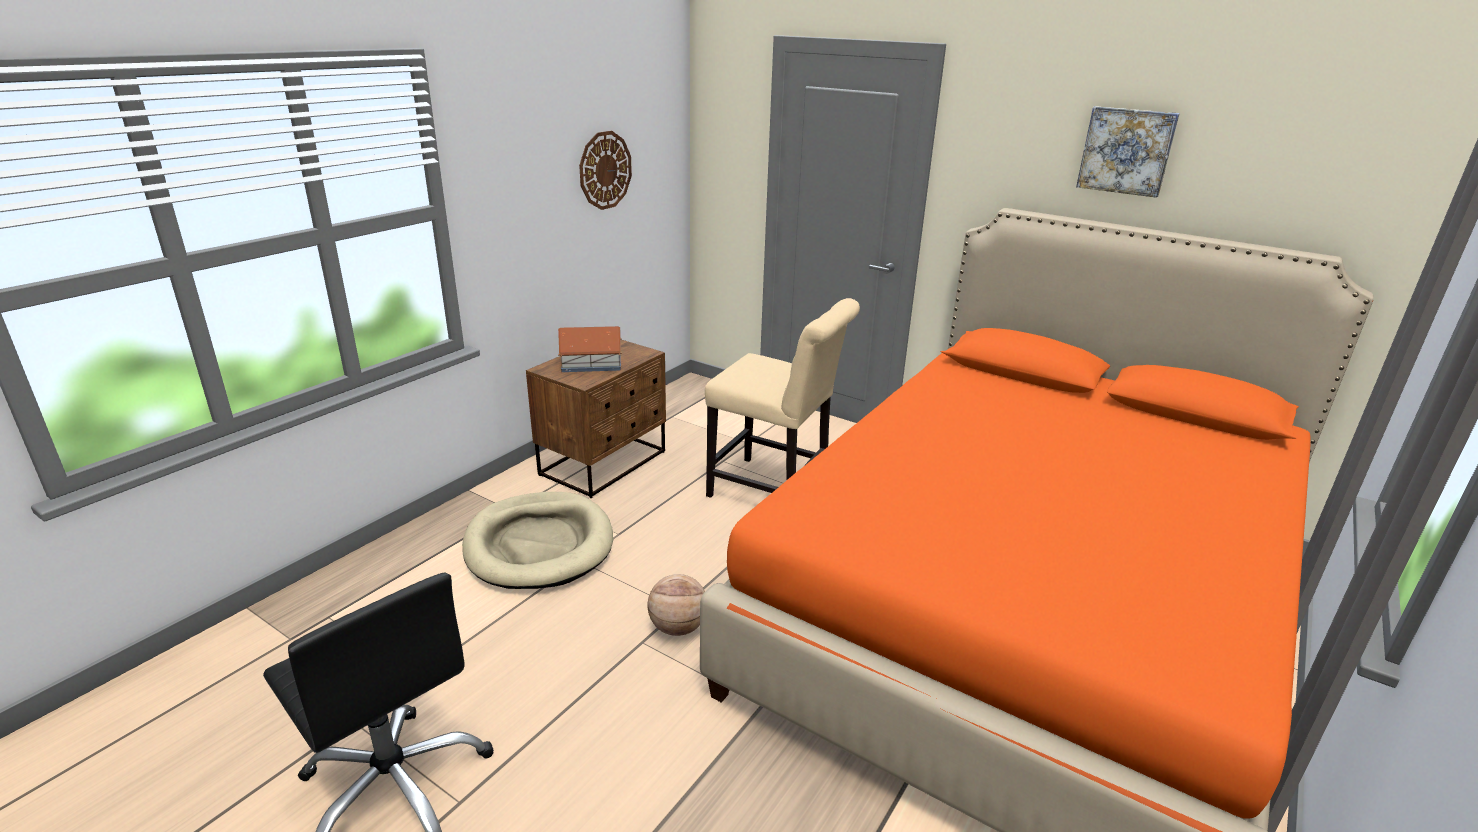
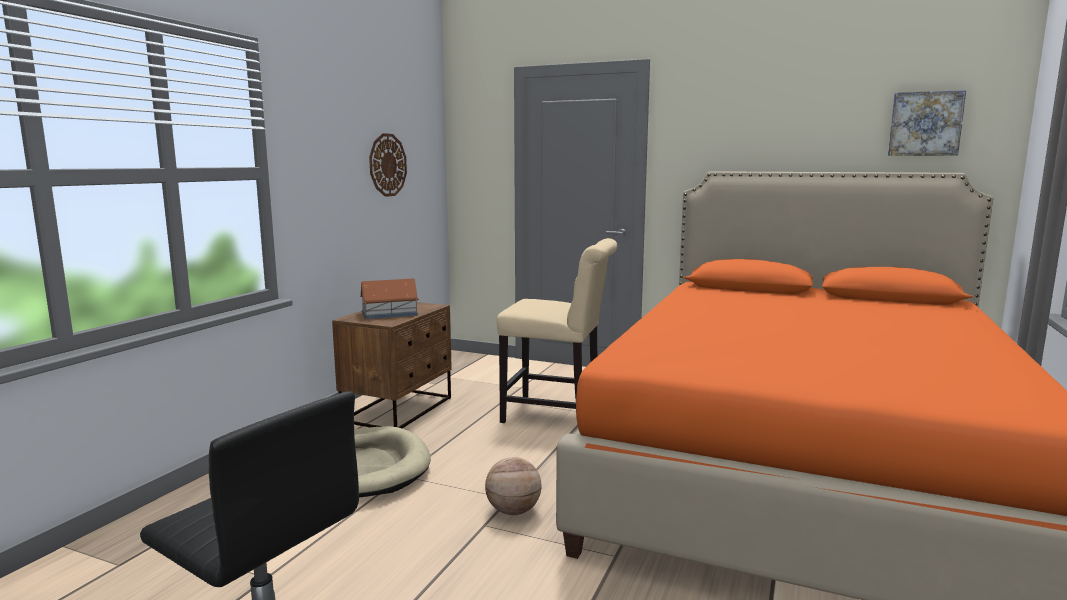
camera: 10 degrees left, 15 degrees down
(1126, 151) = (795, 119): picture -> picture (925, 124)

